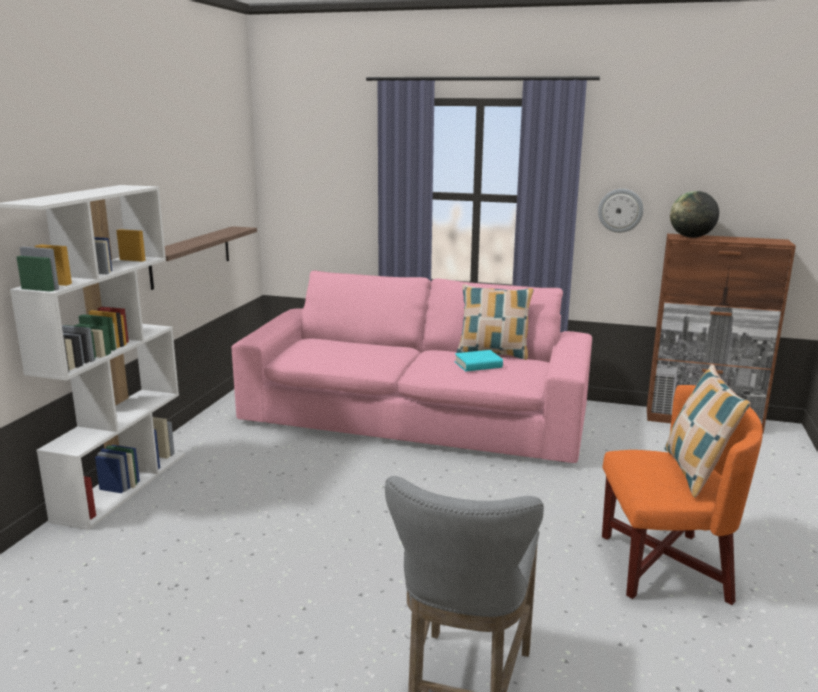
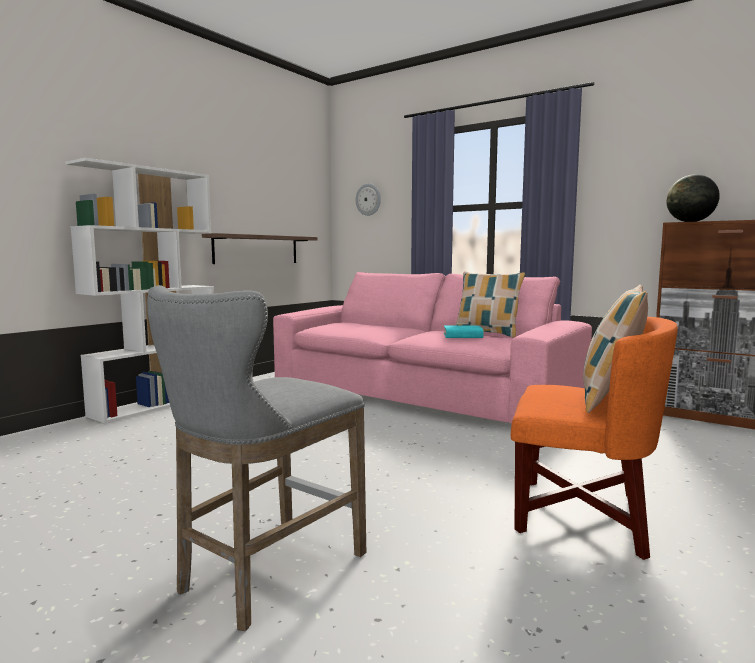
camera: 20 degrees right, 10 degrees down
(620, 210) = (621, 206): wall clock -> wall clock (368, 199)

